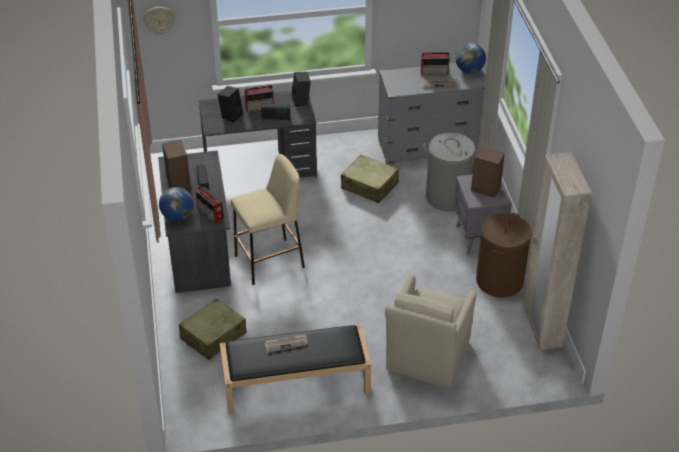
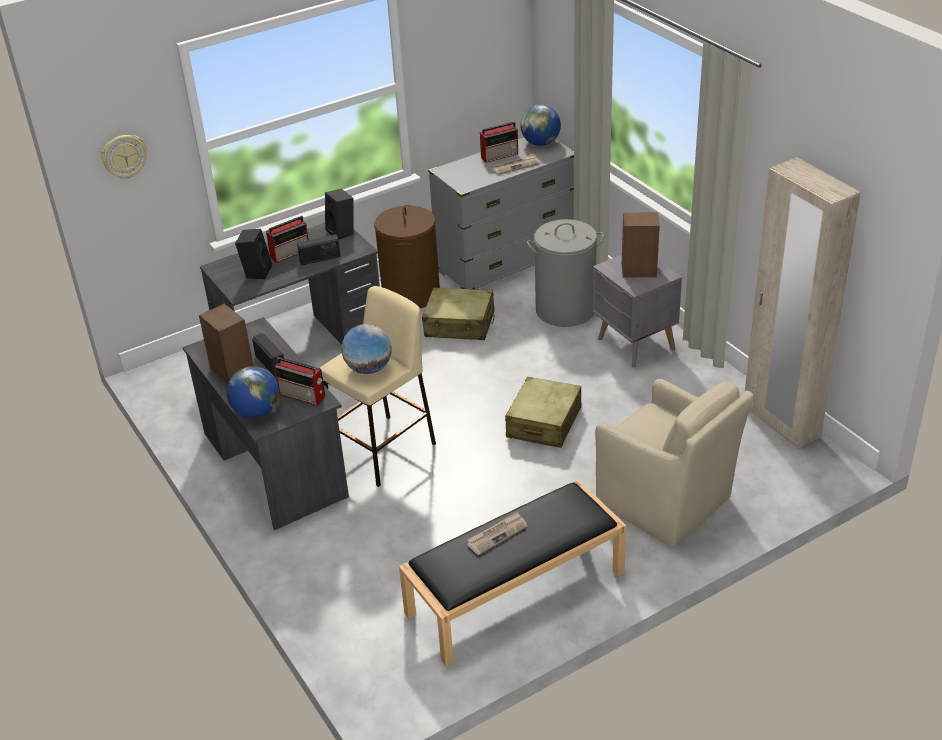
camera: 20 degrees left, 5 degrees down
(213, 336) = (361, 569): beige suitcase -> beige suitcase (543, 423)
(259, 208) = (368, 368): none -> globe
(426, 358) = (666, 503): beige armchair -> beige armchair turned 45 degrees counterclockwise
(500, 281) = (693, 385): brown laundry basket -> brown laundry basket (411, 294)

